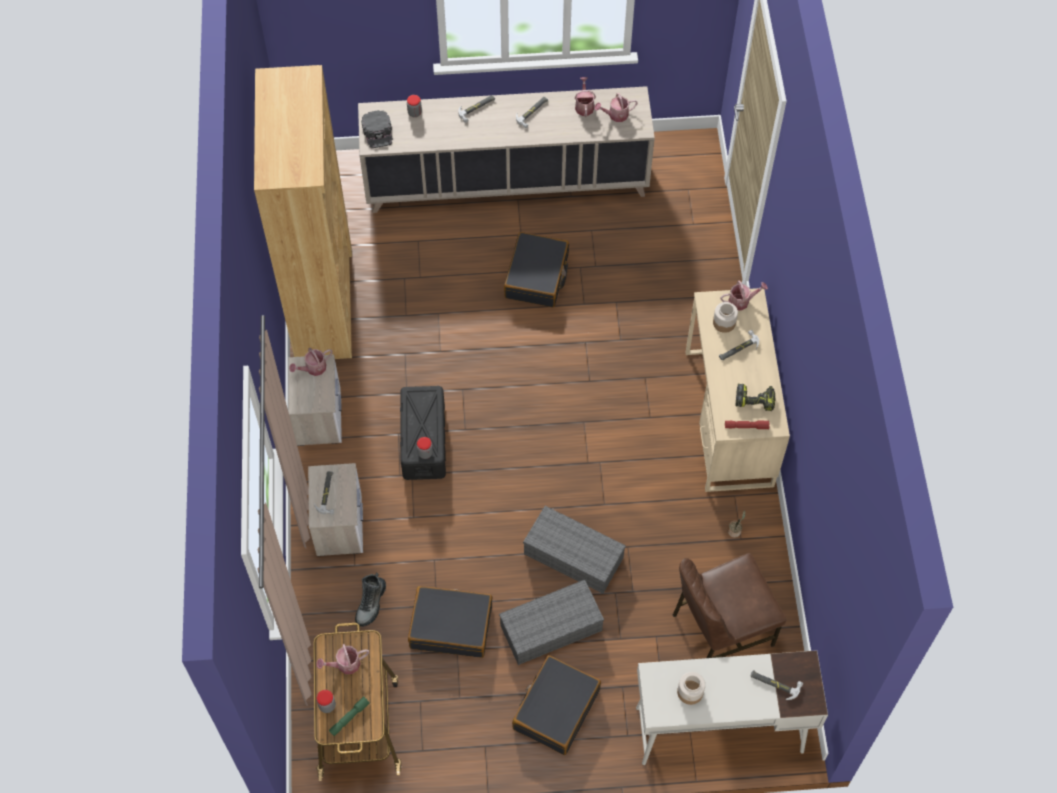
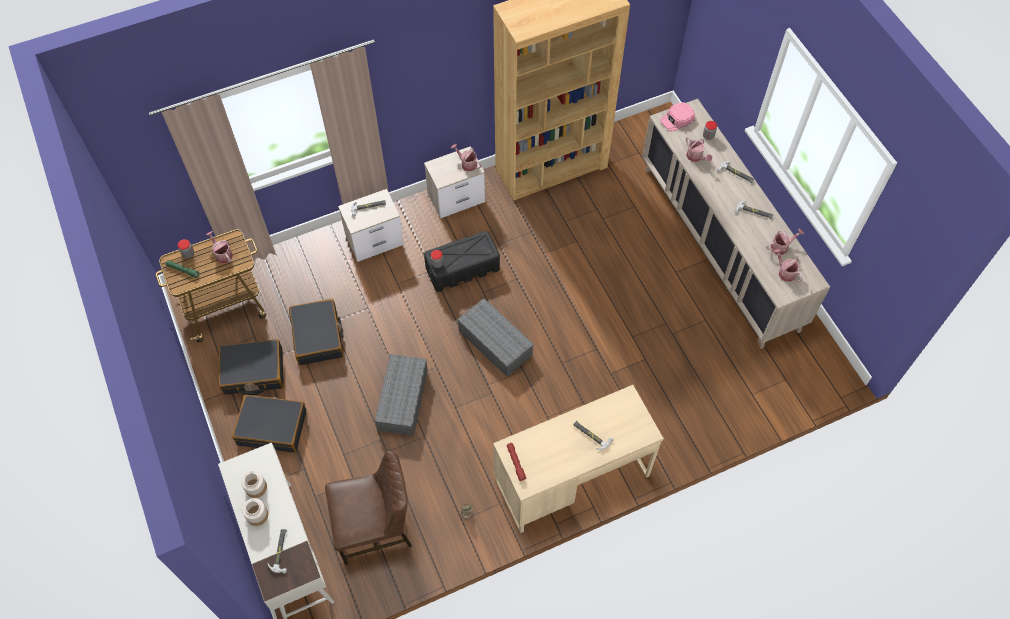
camera: 70 degrees right, 0 degrees up
(371, 604) = (319, 281): boot -> none
(378, 132) = (677, 119): black cap -> pink cap
(537, 276) = (641, 295): black suitcase -> black suitcase (253, 372)
(550, 629) = (336, 403): grey storage box -> grey storage box (494, 342)
(720, 629) = (375, 527): brown chair -> brown chair turned 120 degrees clockwise
(724, 322) = (612, 416): jar -> jar (257, 515)
(741, 301) = (640, 424): watering can -> watering can (696, 157)
(755, 399) = (545, 462): power drill -> none

